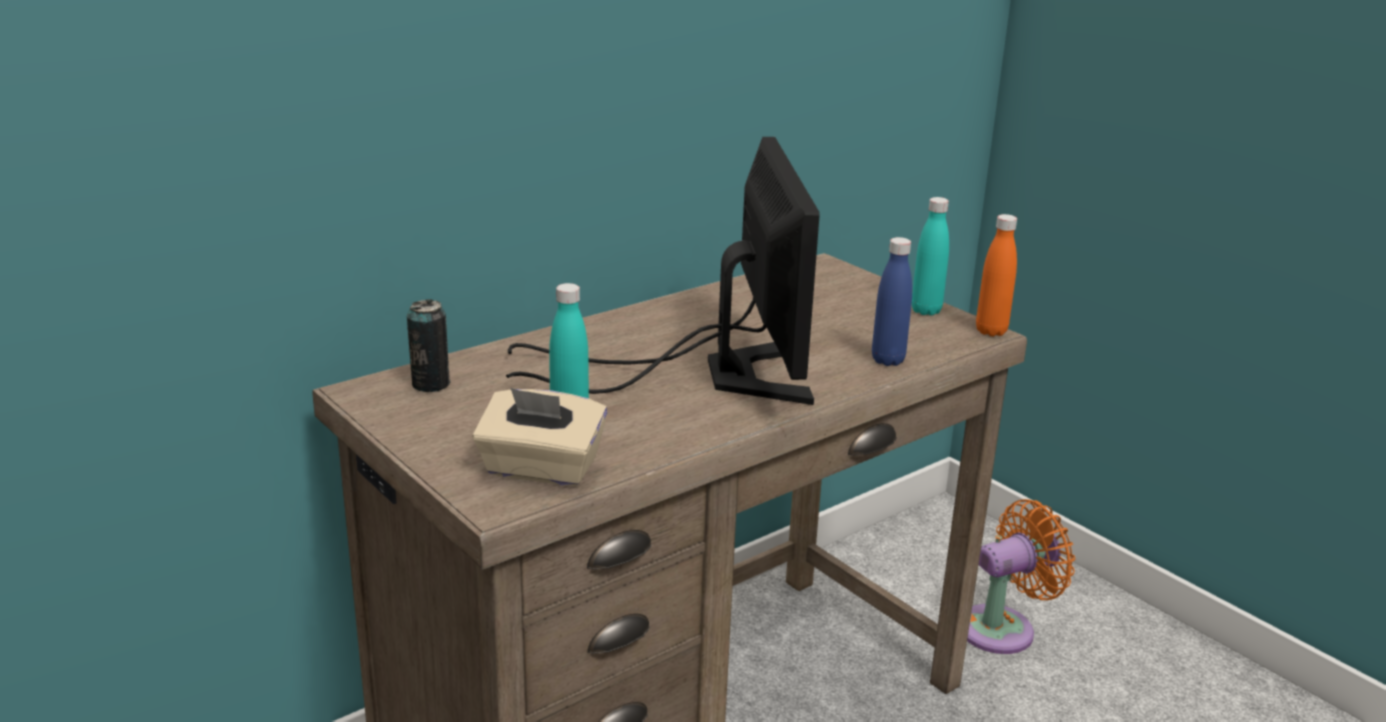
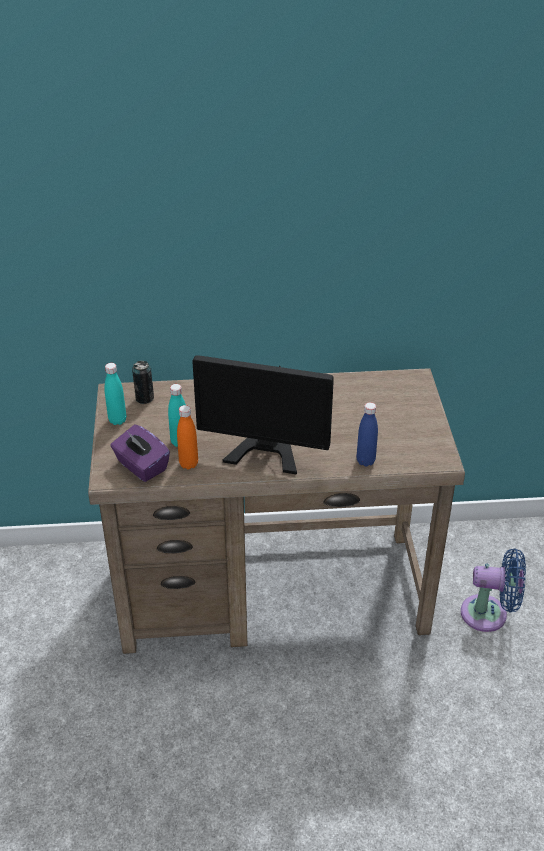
camera: 35 degrees right, 15 degrees up
(541, 469) = (141, 466): beige tissue box -> purple tissue box
(715, 374) = (271, 438): monitor -> monitor turned 75 degrees clockwise
(926, 310) = (430, 433): turquoise bottle -> turquoise bottle (117, 420)
(991, 331) = (447, 461): orange bottle -> orange bottle (188, 464)
(1003, 628) = (489, 614): orange fan -> blue fan

